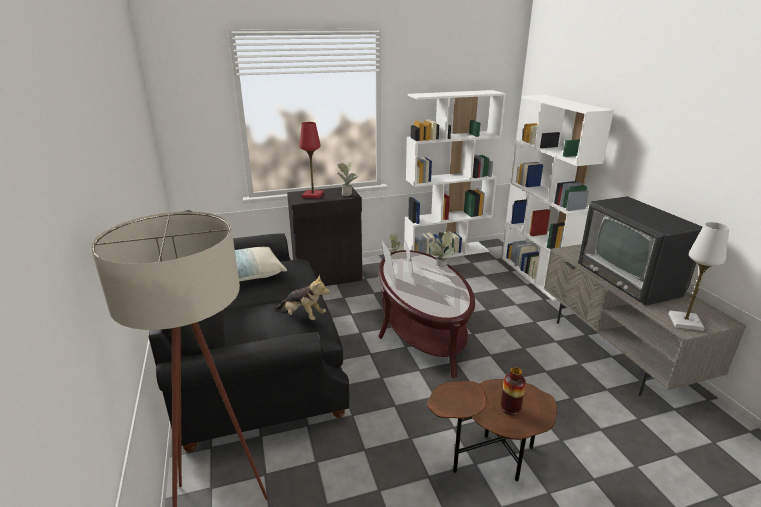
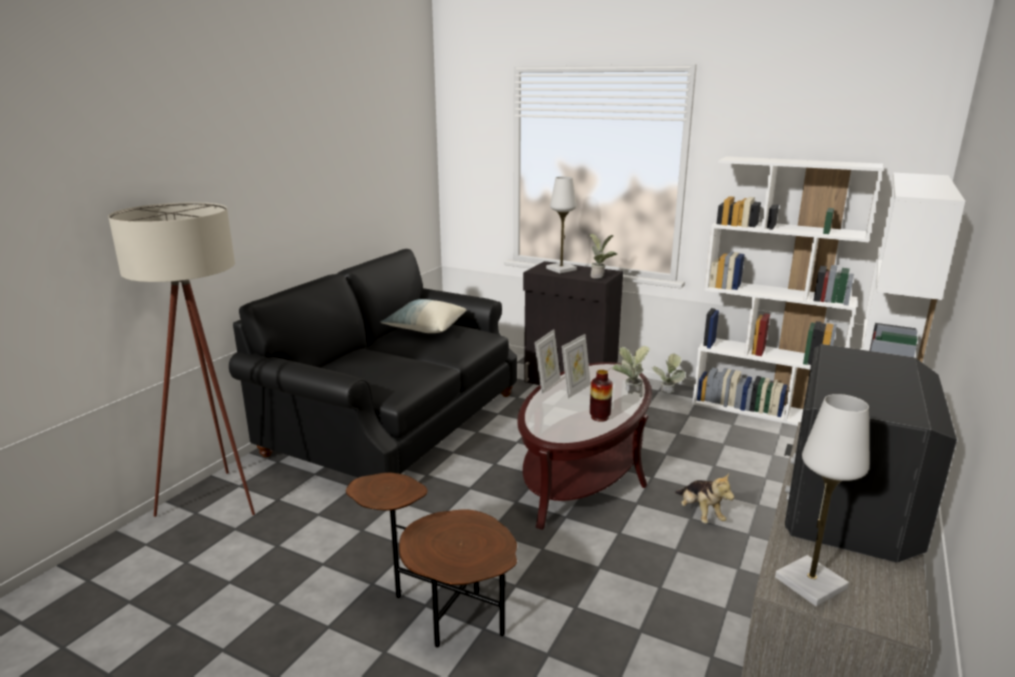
camera: 45 degrees right, 5 degrees down
(303, 316) = (398, 372): plush toy -> plush toy (700, 514)
(313, 195) = (561, 269): red table lamp -> white table lamp
(510, 409) = (450, 544): vase -> vase (599, 417)

